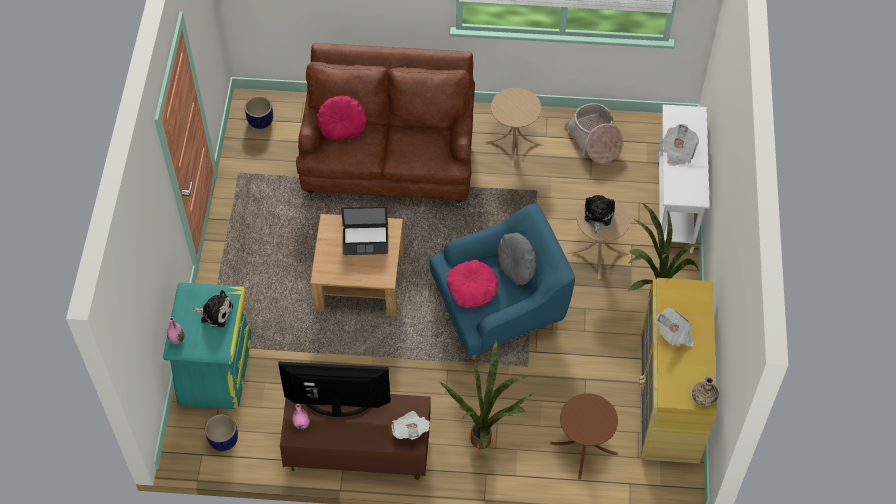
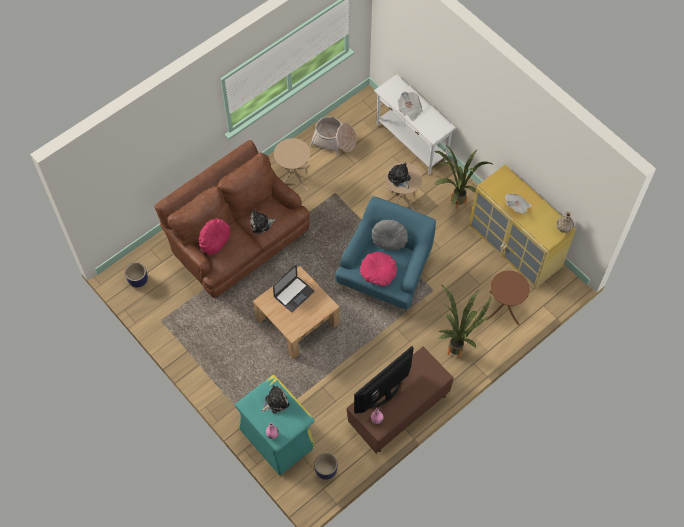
camera: 45 degrees left, 5 degrees up
(406, 147) = (261, 224): none -> plush toy
(410, 430) = (433, 372): newspaper -> none

